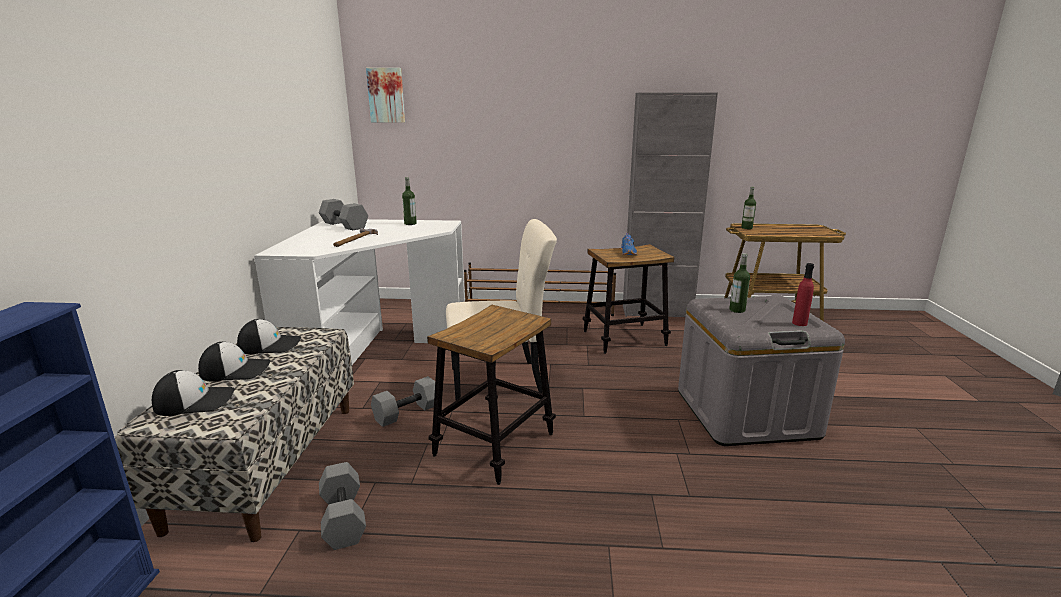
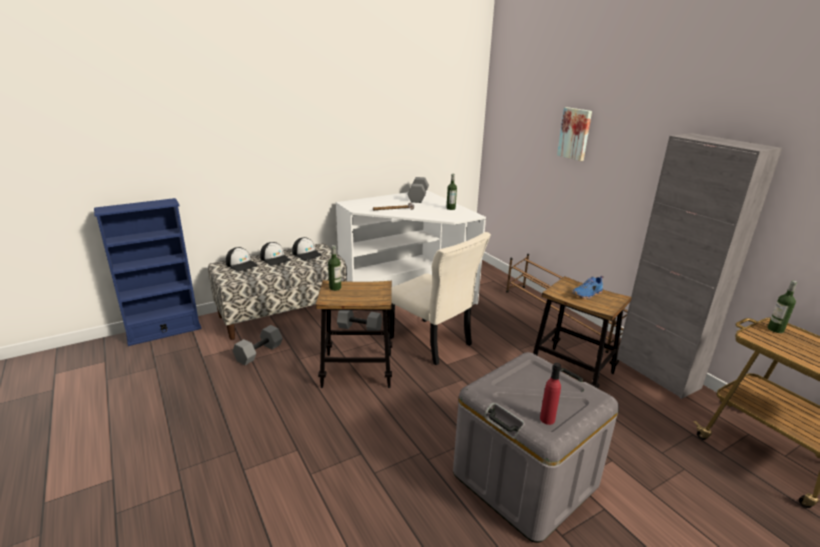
camera: 55 degrees right, 5 degrees up
(386, 95) = (505, 104): picture -> picture (575, 133)
(737, 310) = (535, 379): bottle -> bottle (335, 288)

